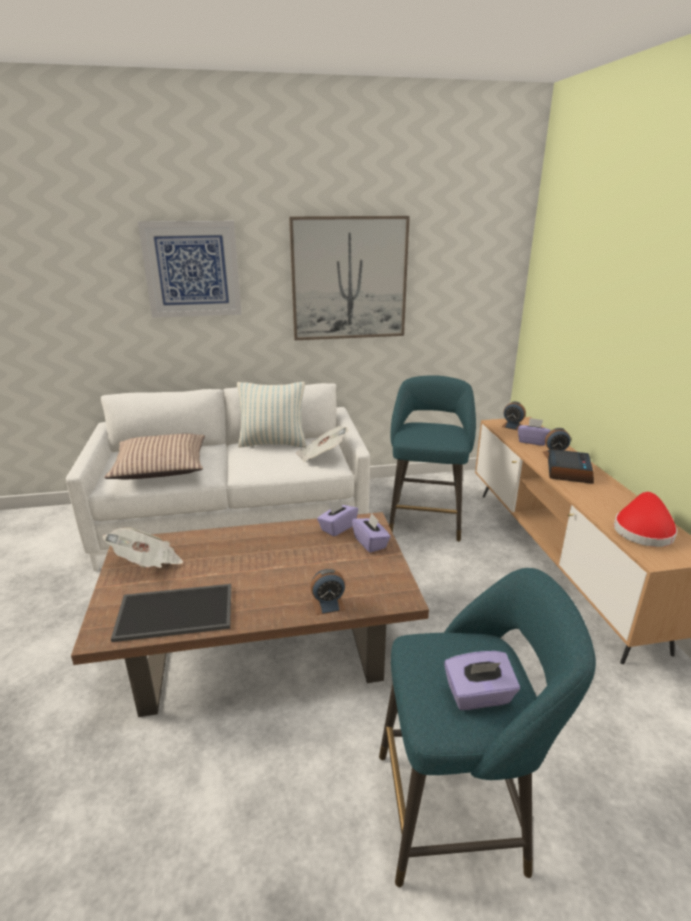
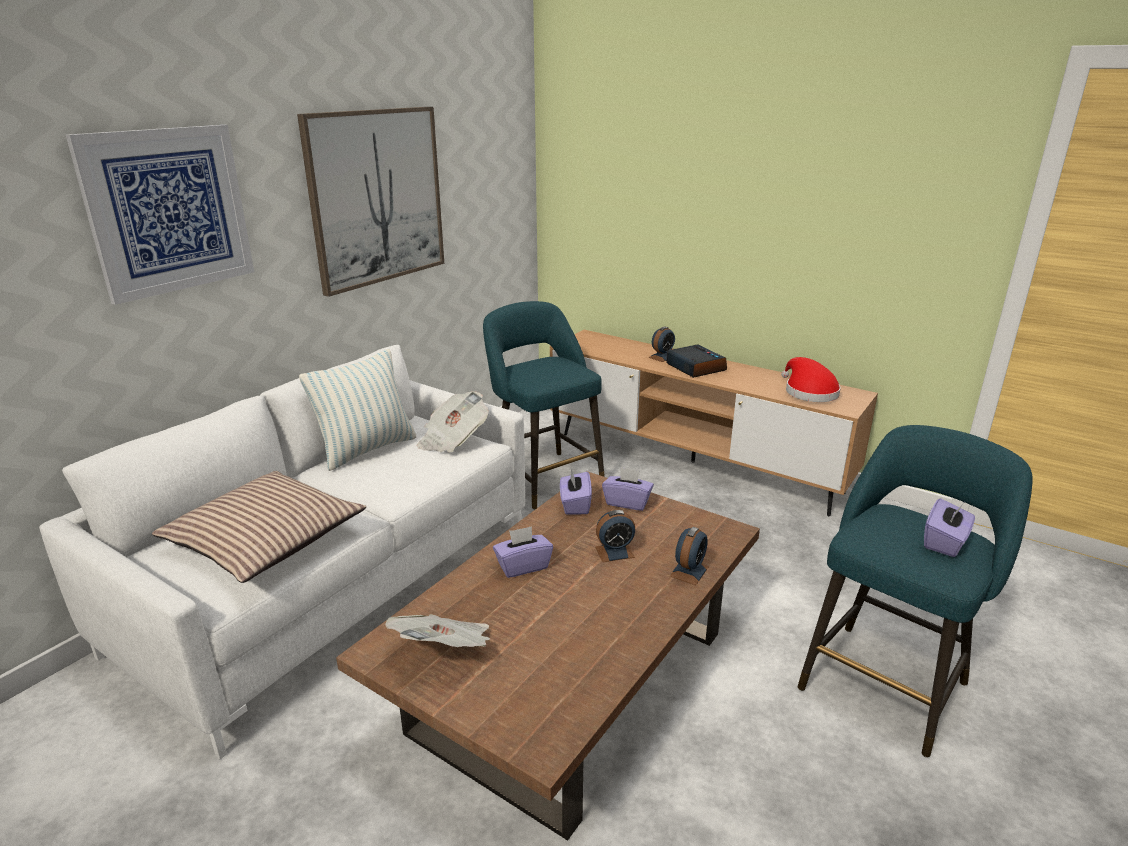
camera: 45 degrees left, 0 degrees up
(176, 611) = (574, 668): tray -> none
(512, 426) = (586, 343): alarm clock -> alarm clock (614, 552)
(532, 441) = (625, 351): purple tissue box -> purple tissue box (523, 566)

